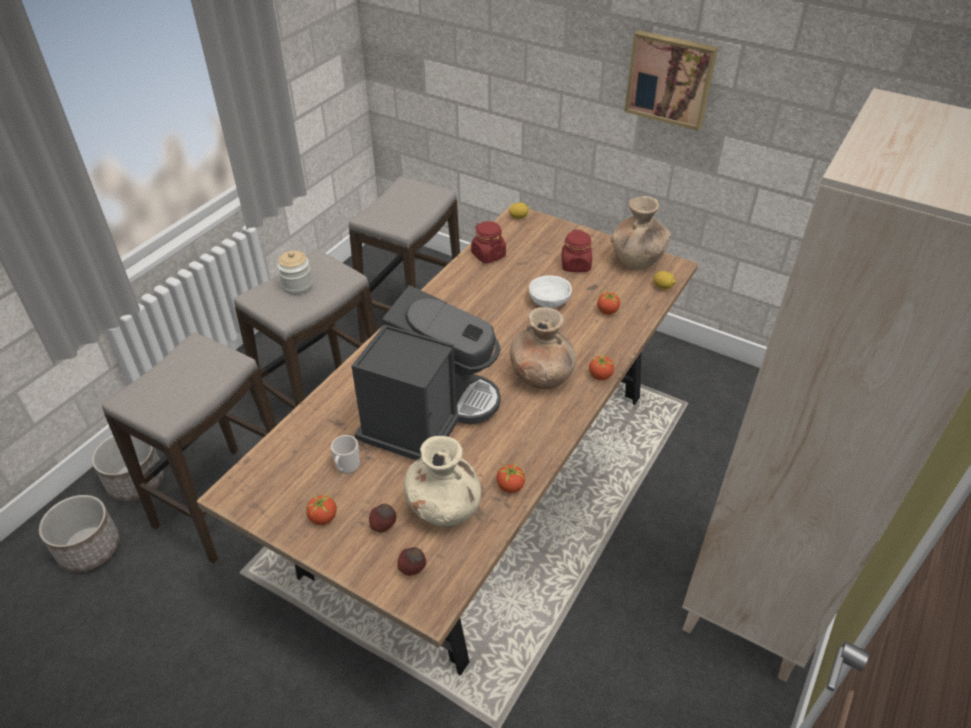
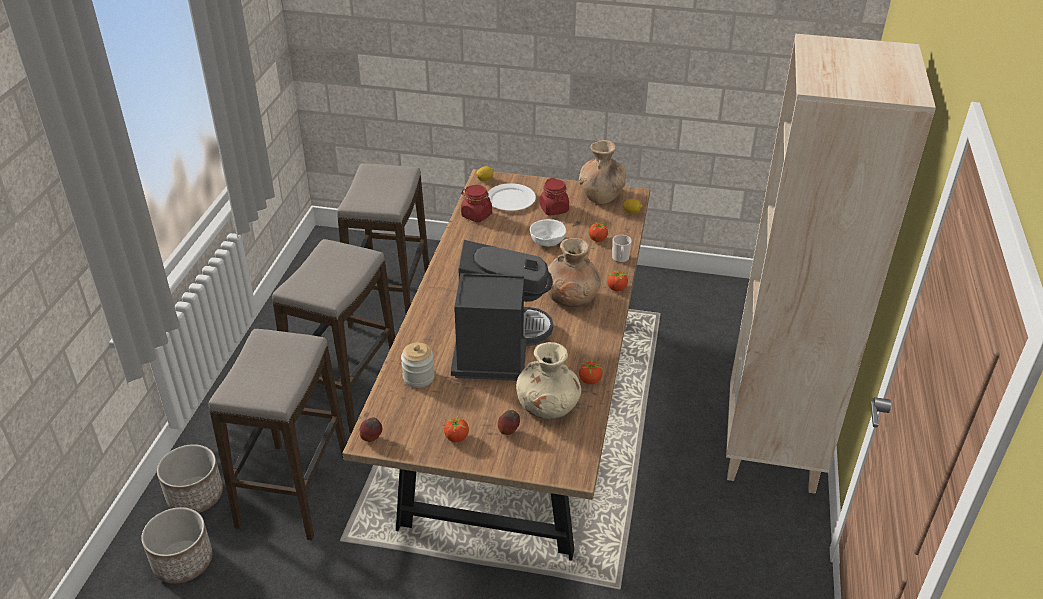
camera: 20 degrees left, 5 degrees down
(297, 285) = (325, 272): jar -> jar (418, 377)
(346, 467) = (453, 398): mug -> mug (620, 259)
(412, 570) = (548, 453): apple -> apple (372, 438)
(534, 244) = (510, 199): none -> white plate
(670, 79) = (597, 42): picture -> none

